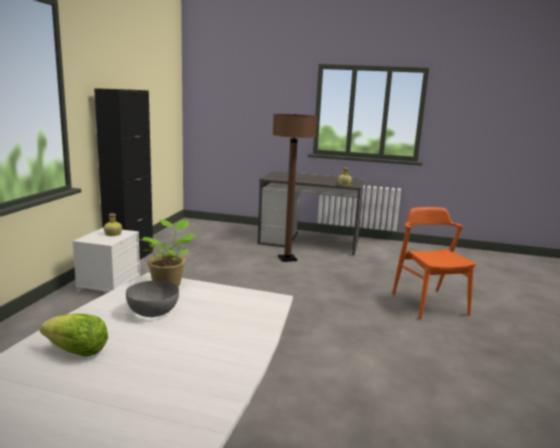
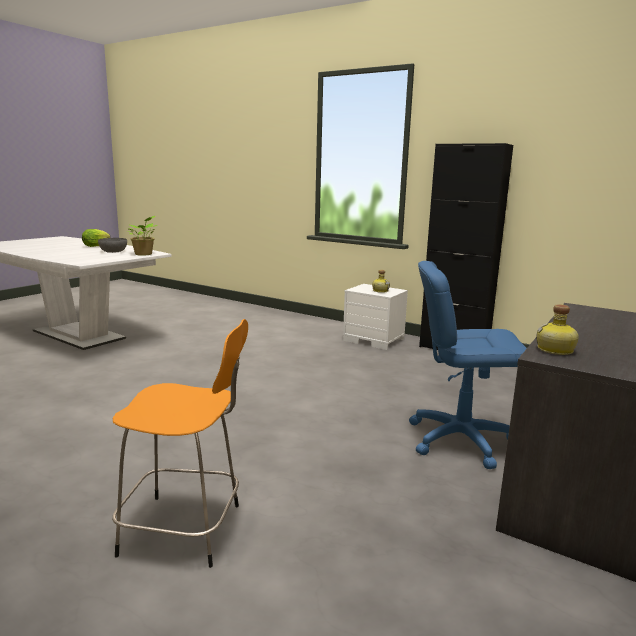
camera: 110 degrees right, 0 degrees up
(287, 259) = (460, 440): brown floor lamp -> blue office chair
(429, 304) = (186, 530): orange chair -> orange stool

